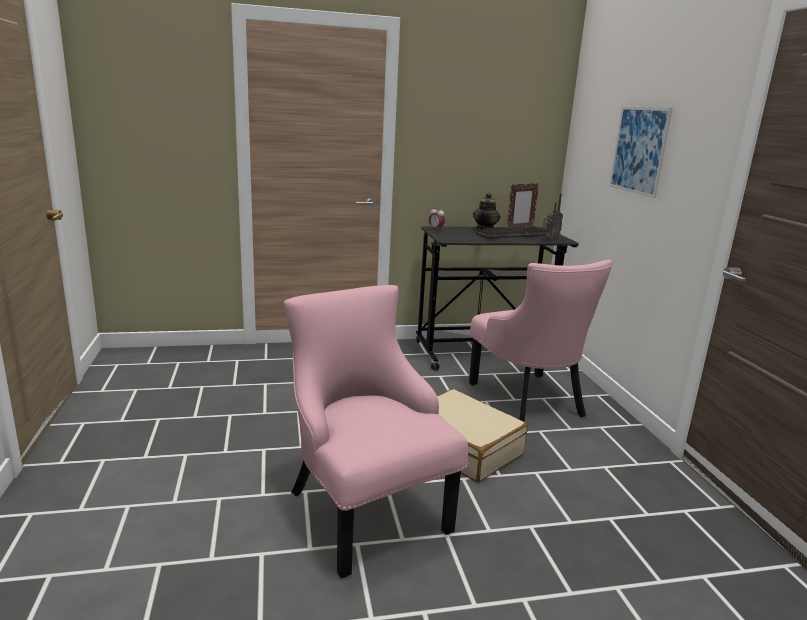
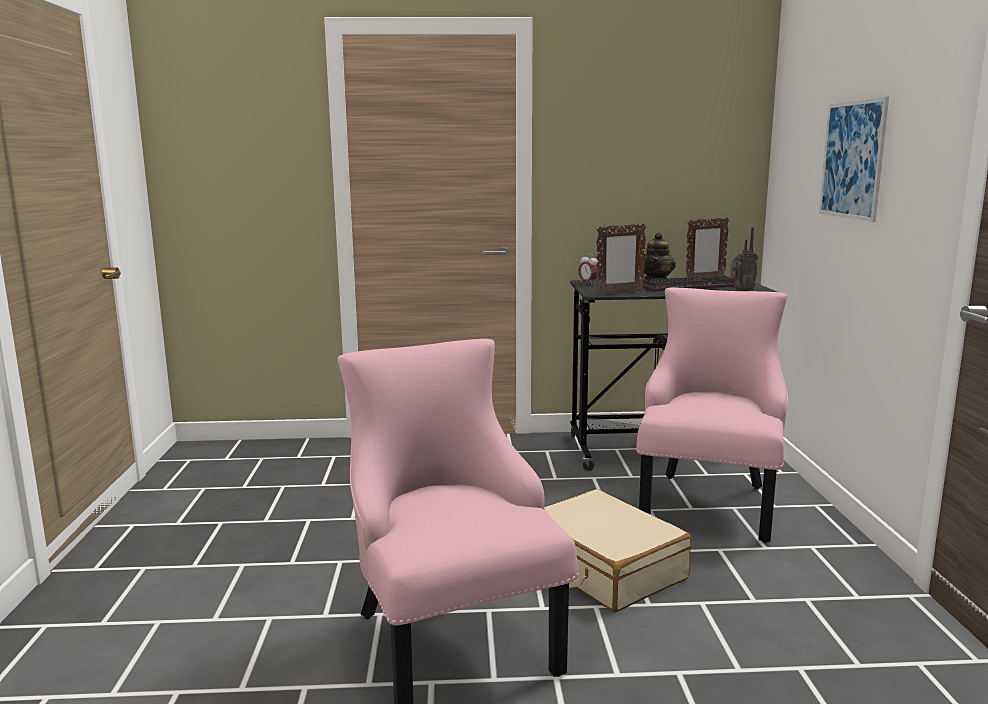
camera: 10 degrees right, 5 degrees down
(463, 239) = (619, 293): none -> picture frame
(526, 398) = (708, 507): pink chair -> pink chair turned 150 degrees counterclockwise

